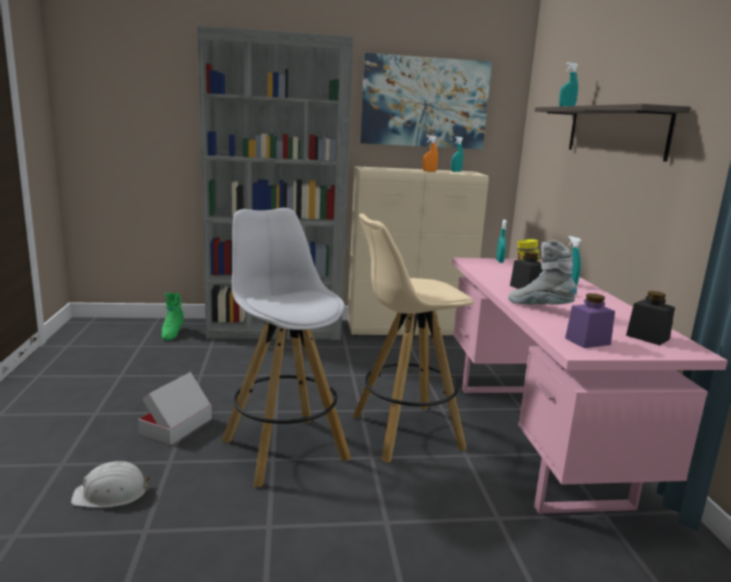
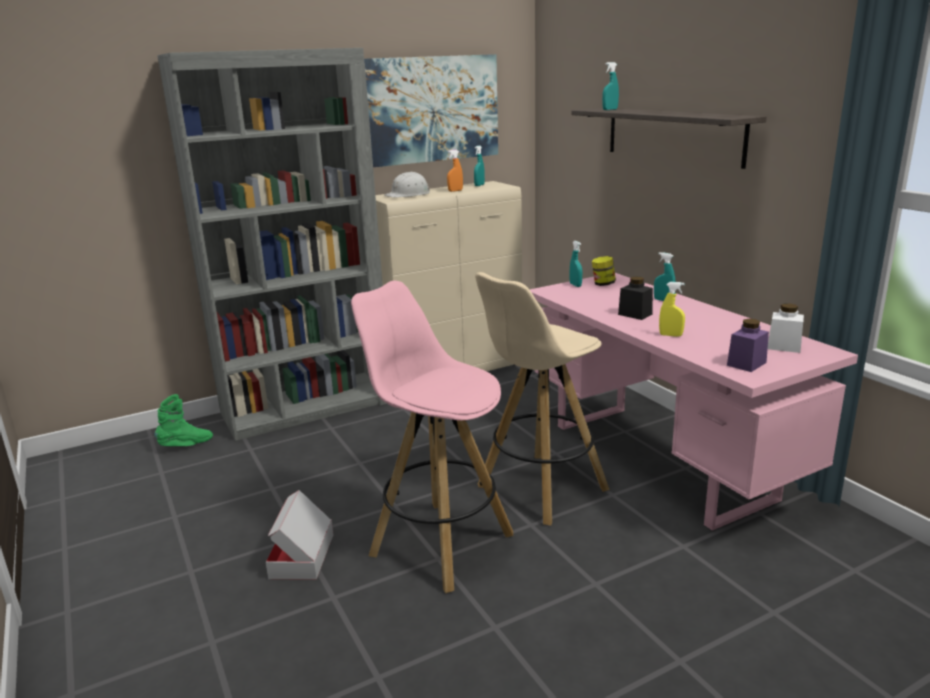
camera: 20 degrees left, 5 degrees up
(111, 493) = (303, 653): white hard hat -> white hard hat (408, 194)
(172, 333) = (186, 445): green boot -> green boot turned 105 degrees counterclockwise
(284, 449) = (439, 543): white stool -> pink stool
(539, 307) = (670, 335): grey boot -> yellow spray bottle
(647, 337) = (784, 346): black jar -> white jar

